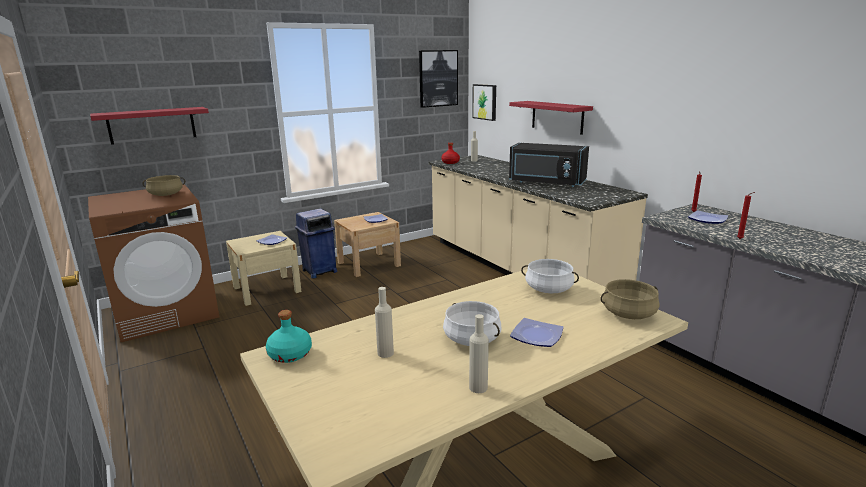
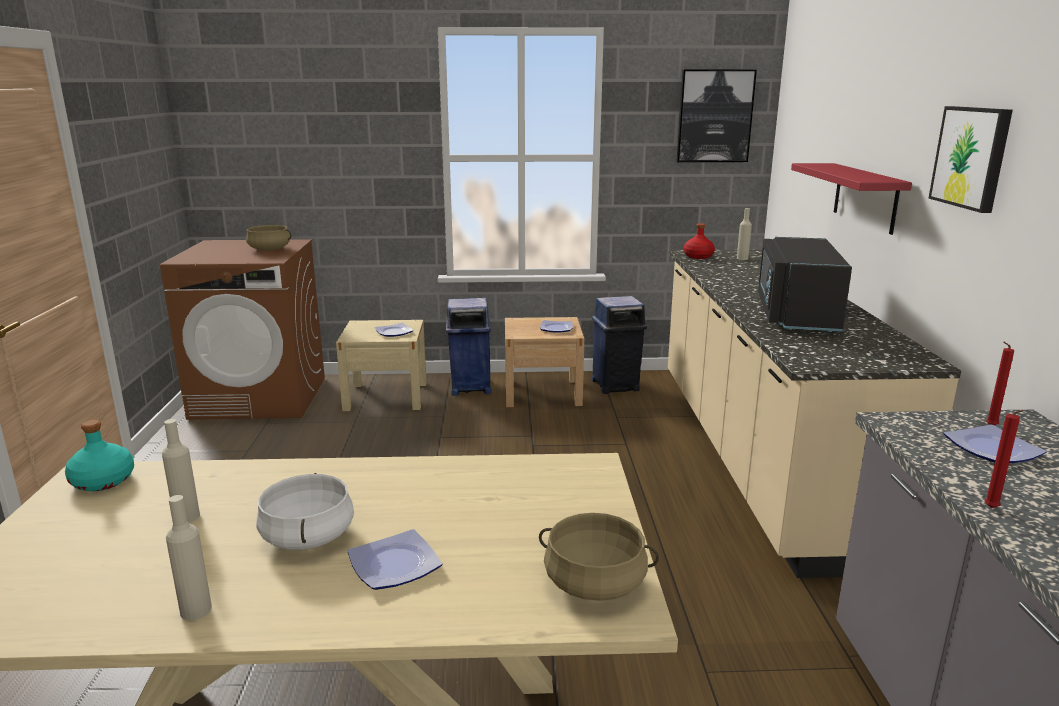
camera: 30 degrees right, 0 degrees up
(152, 125) = (281, 160): red shelf -> none
(407, 251) = (616, 385): none -> blue trash can
(485, 102) = (788, 160): picture -> picture (972, 157)
(546, 183) = (794, 314): black microwave -> black microwave turned 45 degrees clockwise
(548, 289) = (539, 497): white cooking pot -> none

